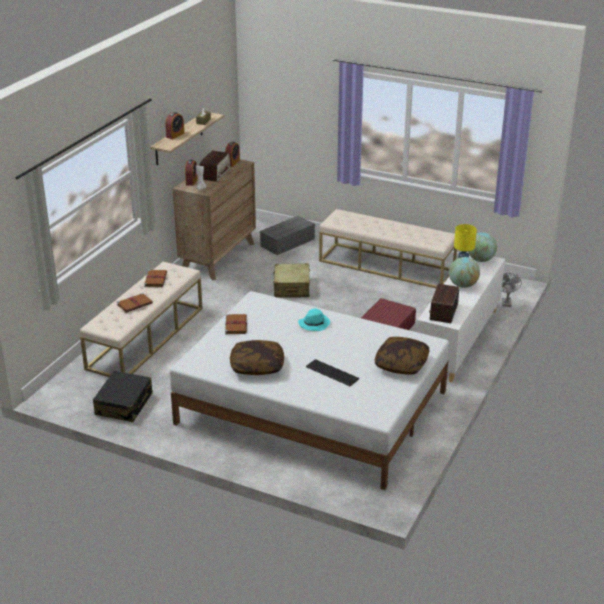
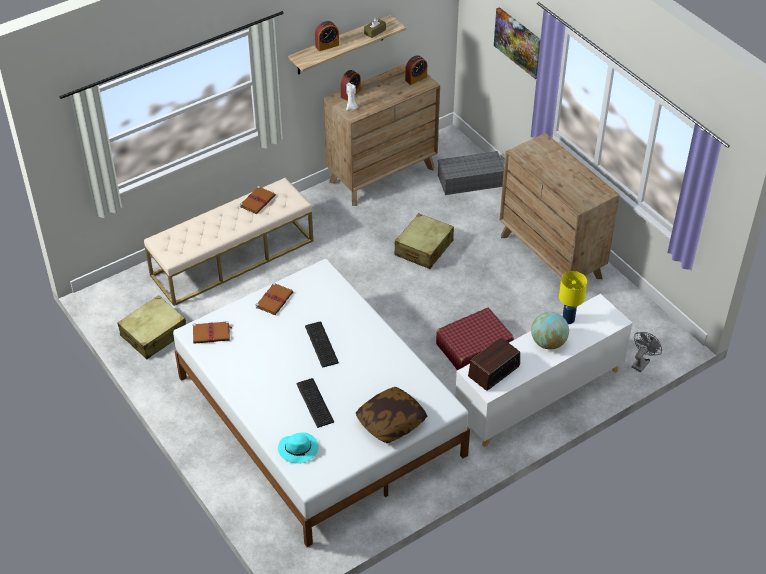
camera: 30 degrees right, 15 degrees up
(124, 404) = (154, 334): black suitcase -> beige suitcase
(135, 304) = (214, 227): brown book -> brown book (212, 333)
(215, 174) = (384, 90): radio -> none
(257, 366) = (252, 362): pillow -> none
(300, 339) = (320, 345): none -> keyboard
(309, 108) = (518, 42): none -> picture
(314, 323) = (351, 330): turquoise hat -> turquoise hat (299, 449)
(386, 266) = (551, 256): beige bench -> brown dresser
(480, 260) = (602, 313): globe -> none

